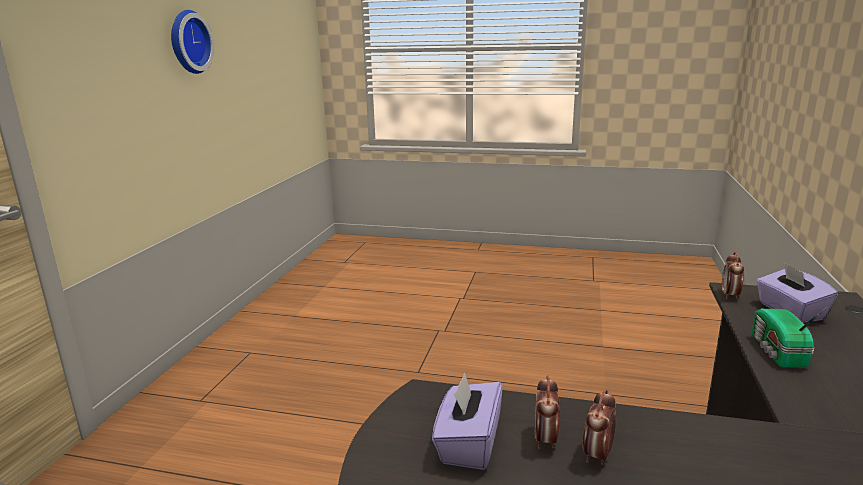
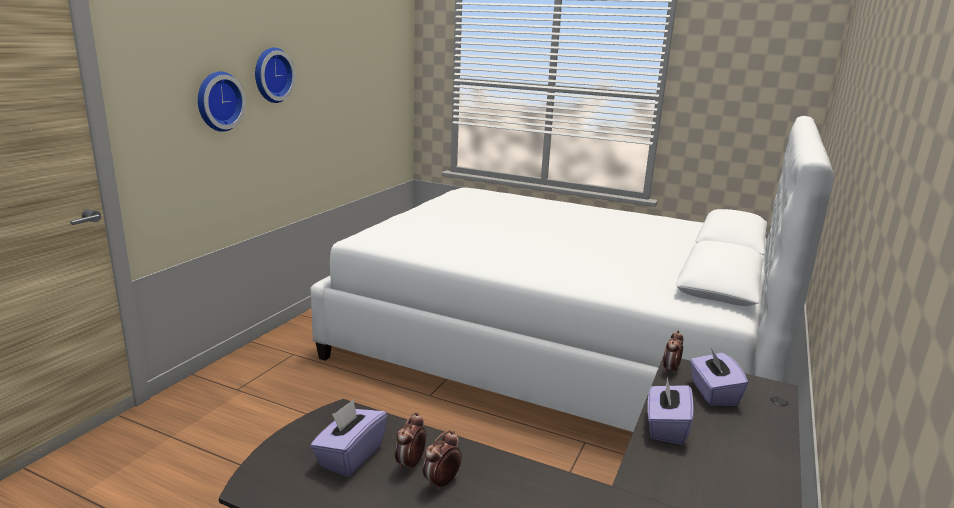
camera: 10 degrees right, 0 degrees up
(136, 71) = (217, 101): none -> wall clock
(523, 306) = (557, 348): none -> white bed
(777, 352) = (665, 427): radio -> purple tissue box

